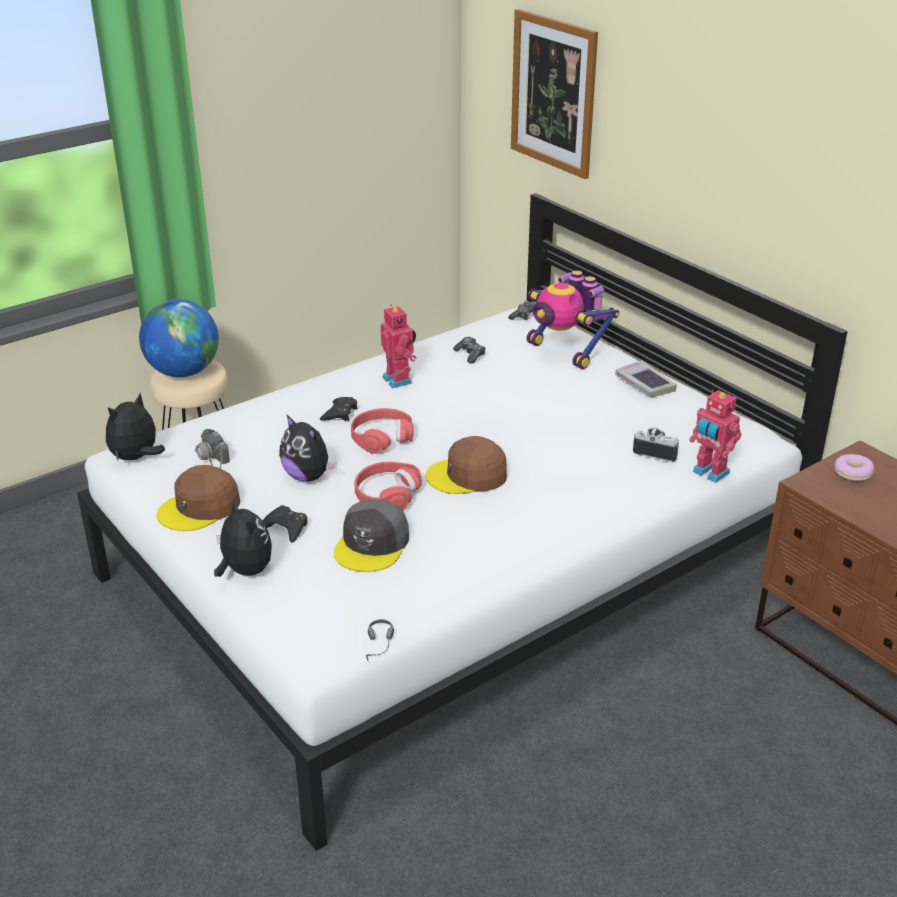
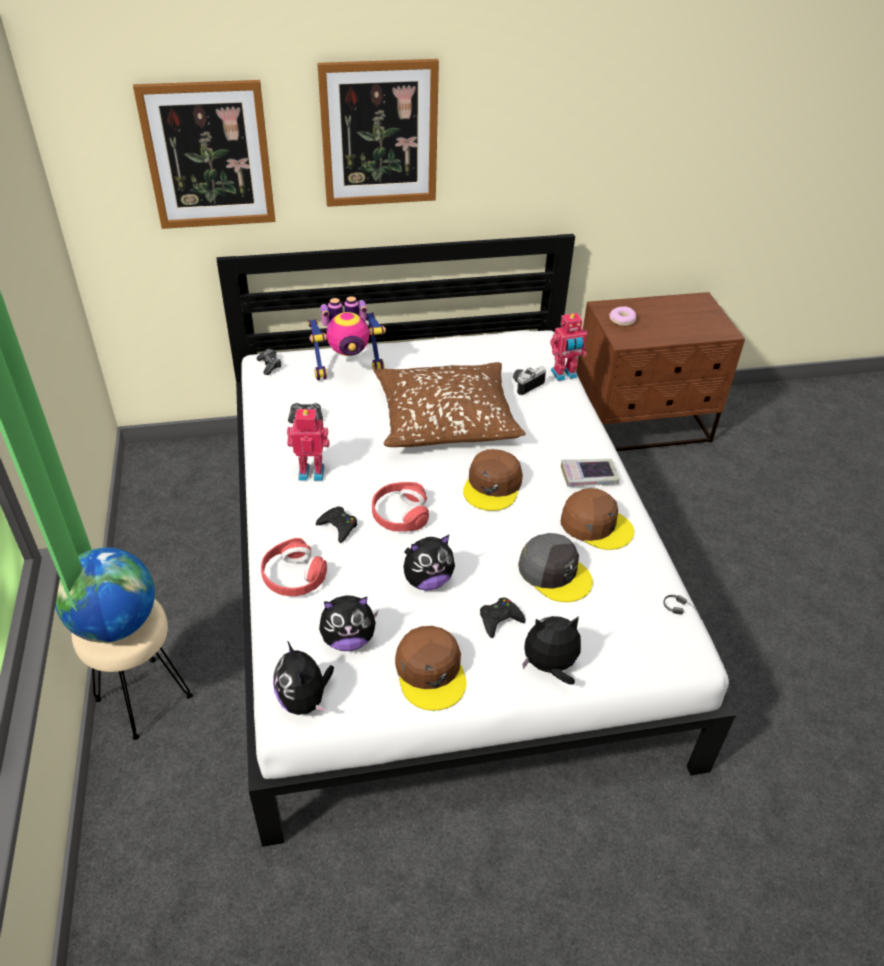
camera: 65 degrees left, 10 degrees up
(212, 458) = (348, 639): camera -> plush toy
(387, 494) = (488, 540): red headphones -> red headphones (293, 576)
(466, 554) = (596, 525): none -> brown cap
(546, 423) = (446, 419): none -> brown pillow
(644, 384) = (429, 353): book -> book (589, 476)
(680, 122) = (379, 134): none -> picture

